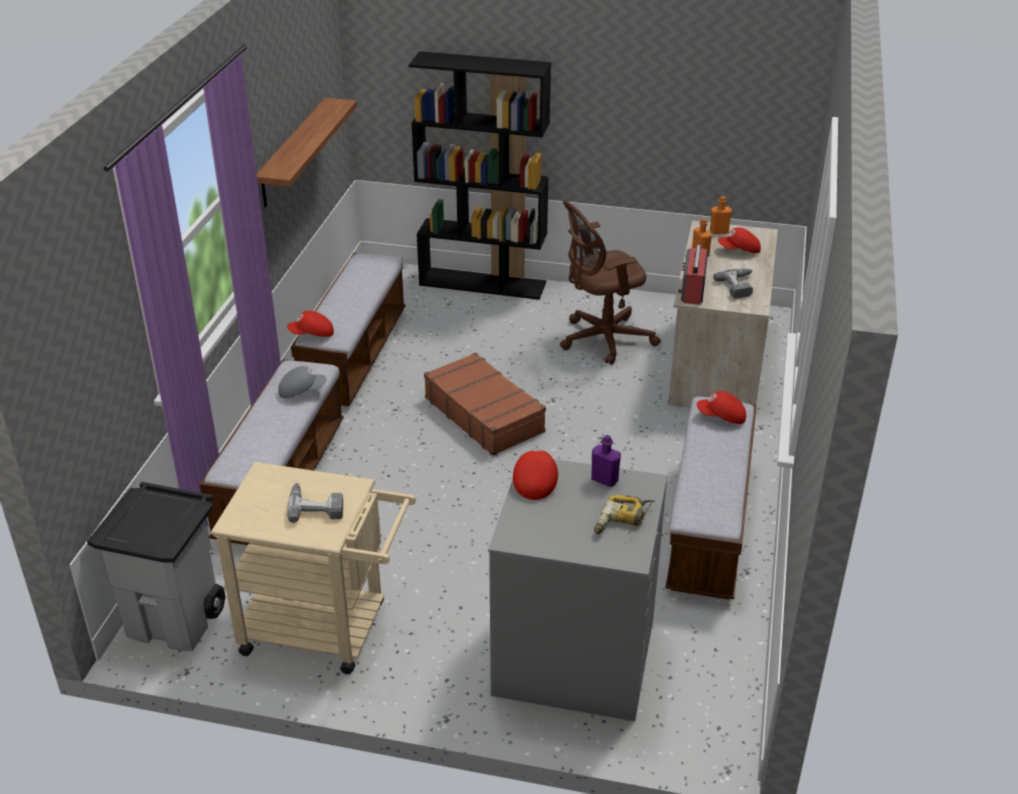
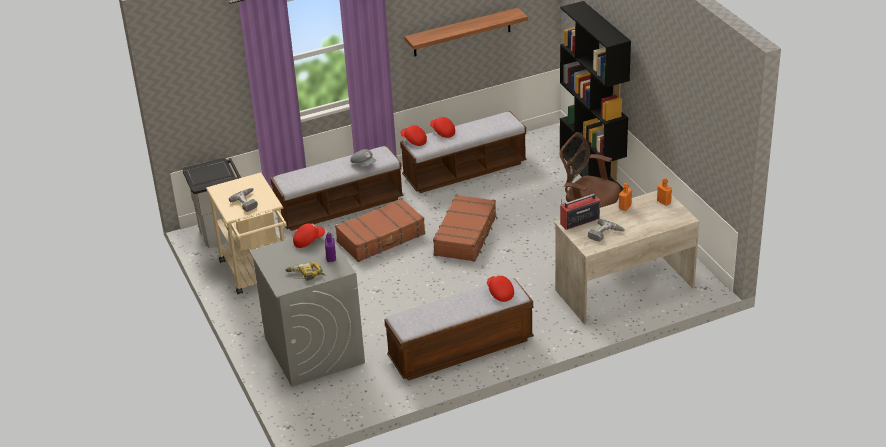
camera: 55 degrees right, 0 degrees up
(400, 479) = (381, 238): none -> brown suitcase
(739, 250) = (650, 218): red cap -> red cap (442, 132)

